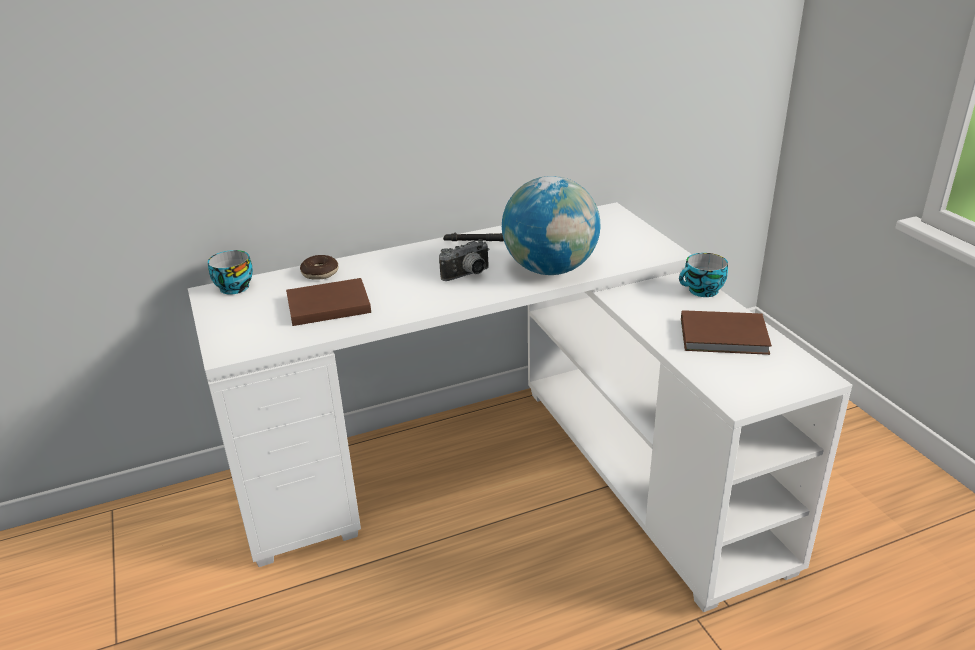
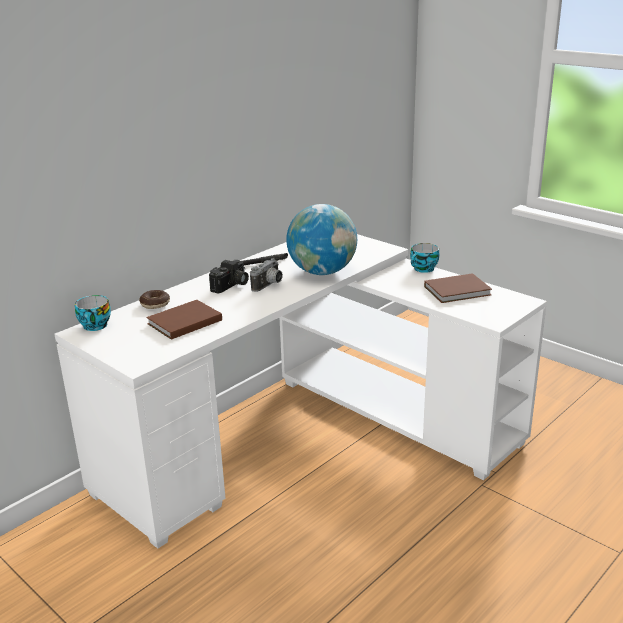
camera: 25 degrees left, 5 degrees down
(424, 266) = (231, 286): none -> camera

